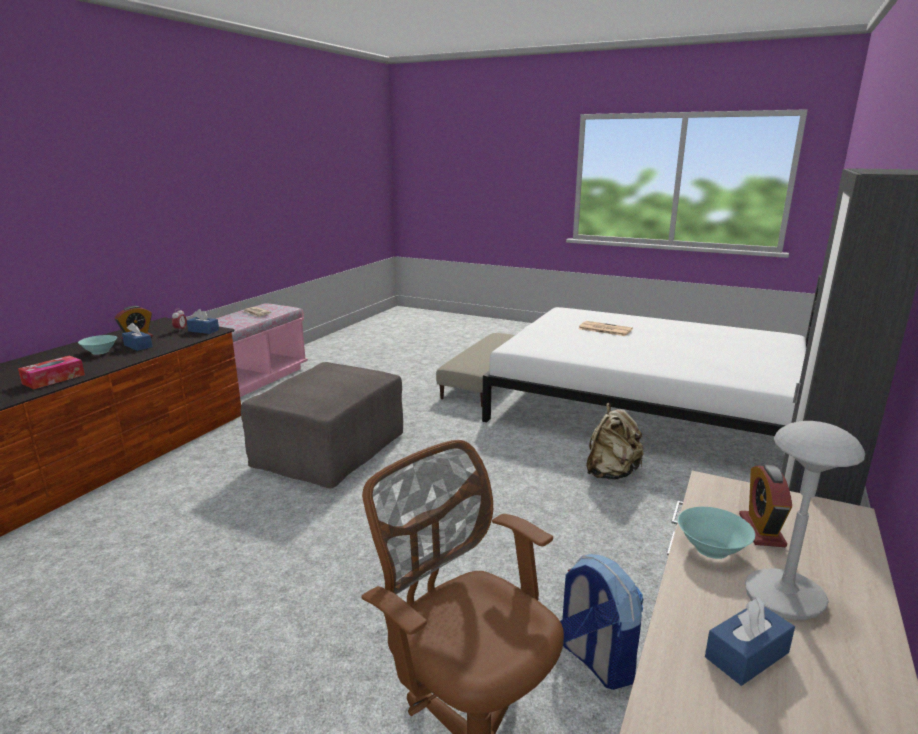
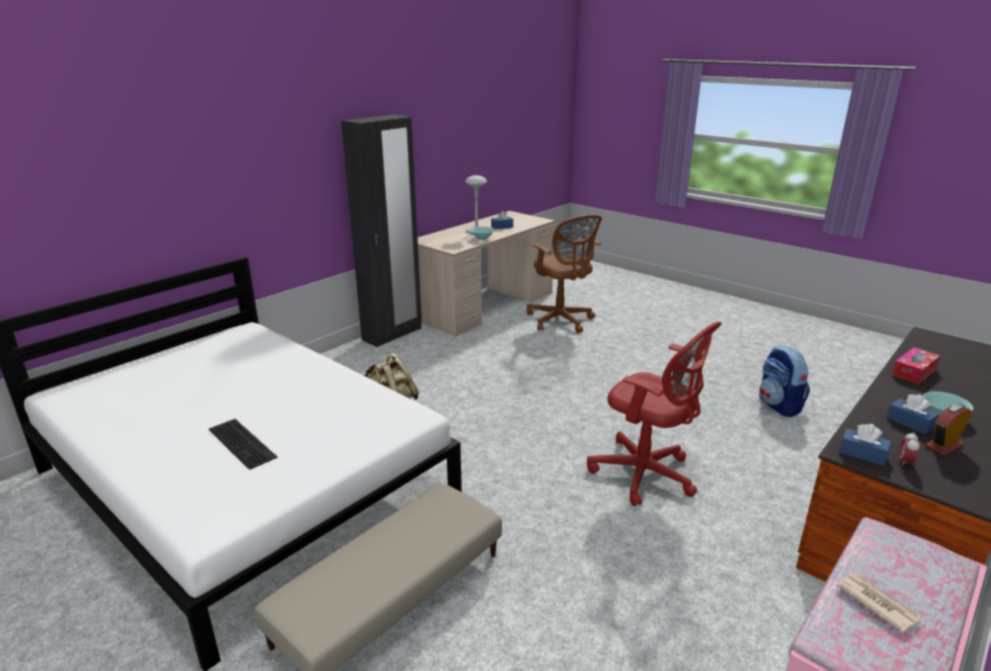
camera: 165 degrees left, 5 degrees up
(329, 451) = (646, 475): grey ottoman -> red office chair
(594, 659) = (498, 333): backpack -> backpack (779, 406)
(604, 329) = (244, 442): newspaper -> keyboard
(761, 530) = (458, 240): alarm clock -> none

